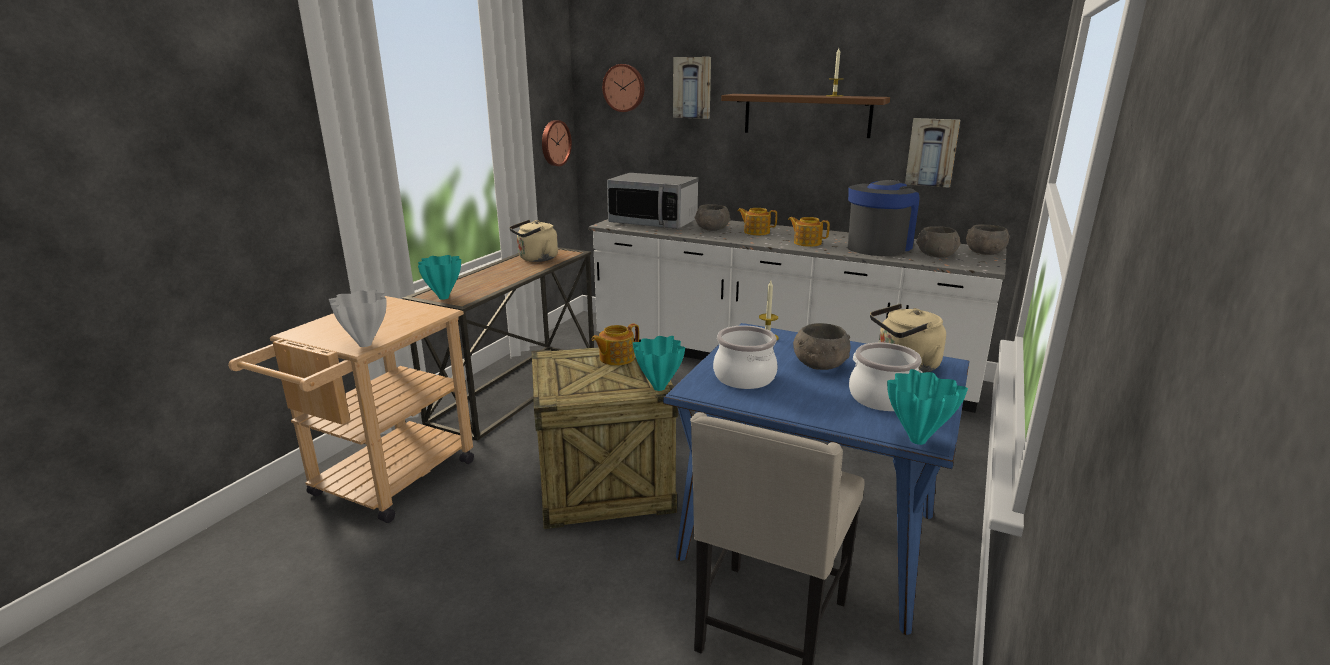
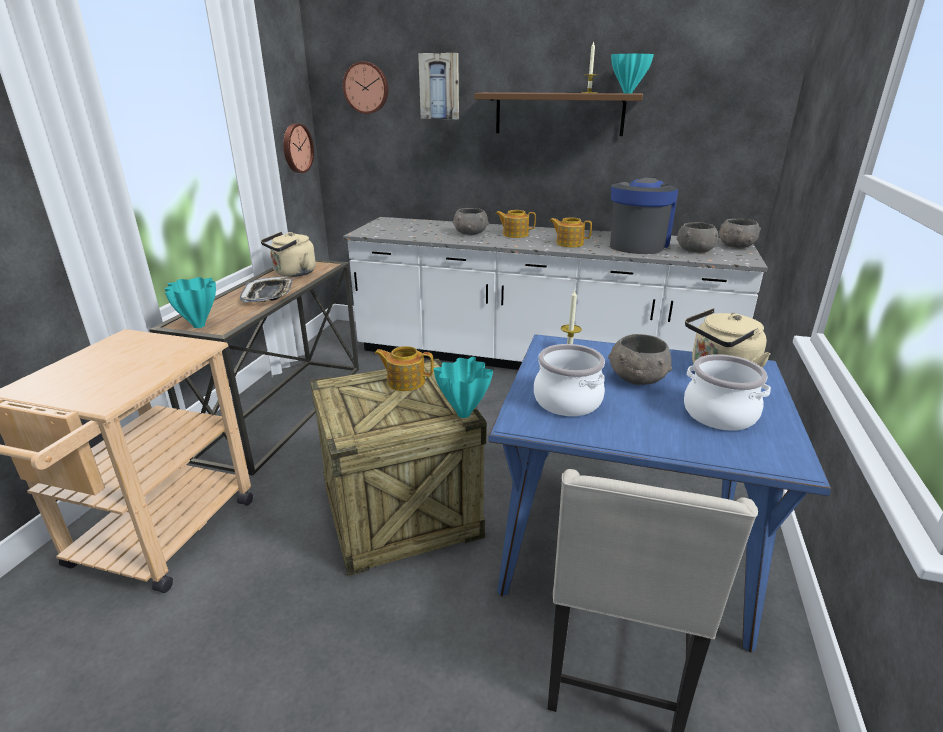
camera: 10 degrees left, 5 degrees up
(366, 344) = (114, 397): white vase -> none
(509, 275) = (269, 294): none -> tray
(615, 358) = (405, 381): teapot -> teapot turned 60 degrees clockwise
(653, 223) = (409, 229): microwave -> none
(916, 440) = (781, 465): turquoise vase -> turquoise vase (627, 93)
(932, 152) = (683, 149): picture -> none

